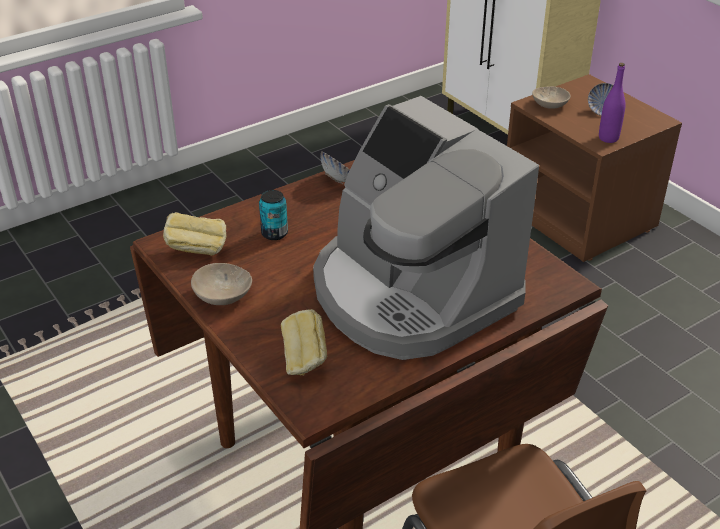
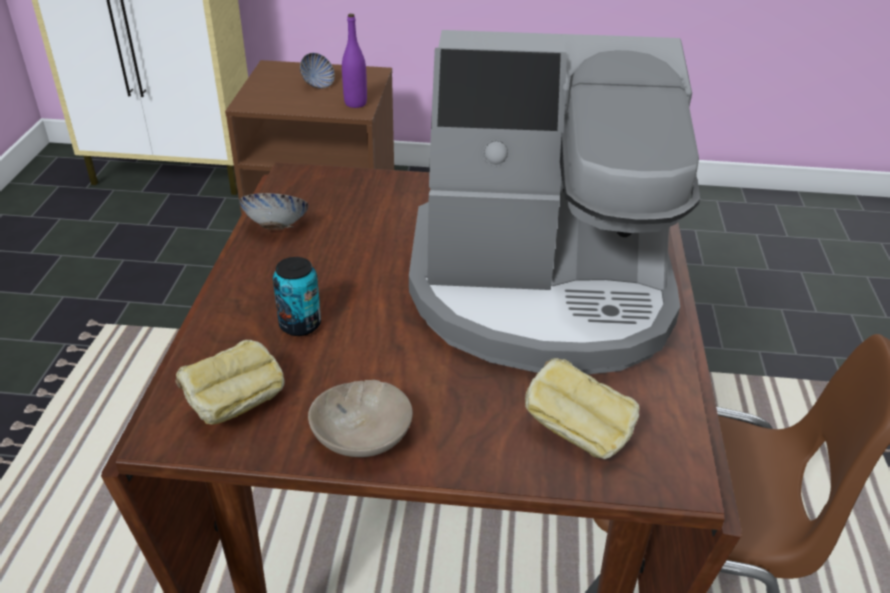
camera: 50 degrees left, 0 degrees up
(549, 105) = (265, 98): beige bowl -> none

